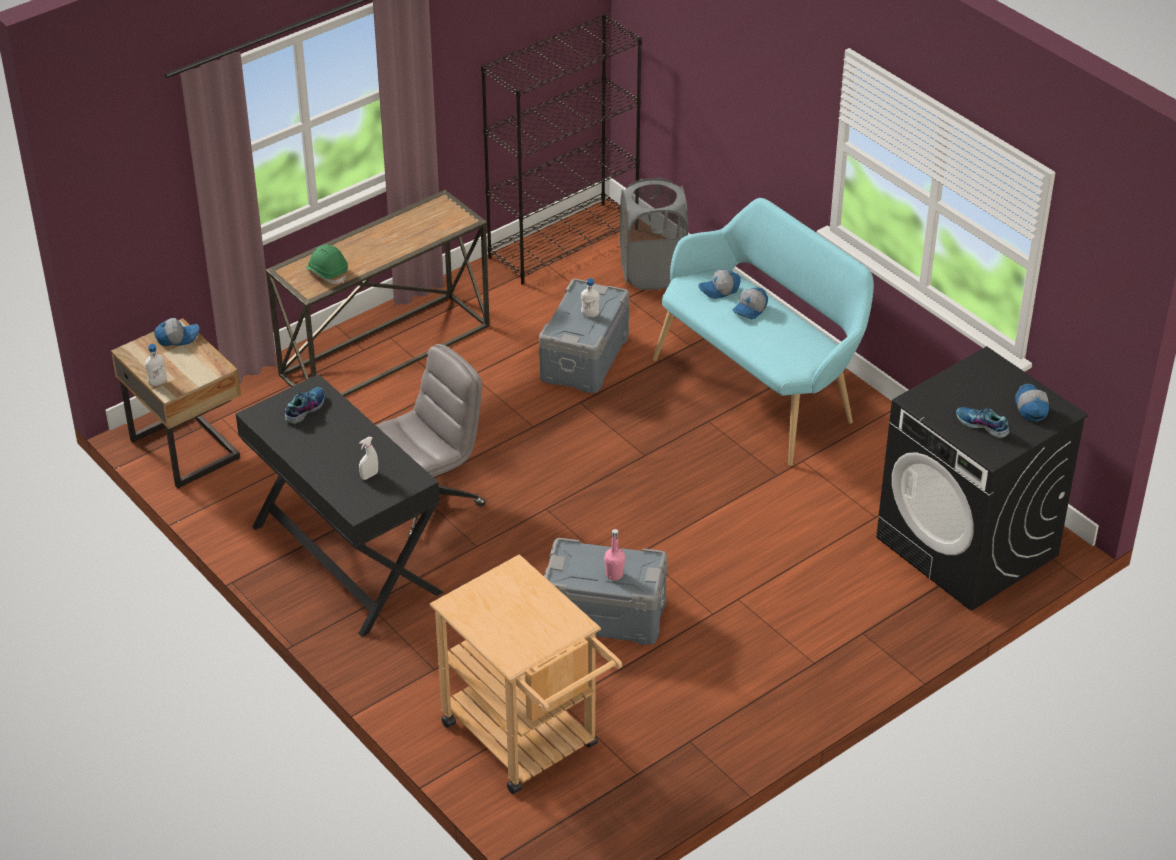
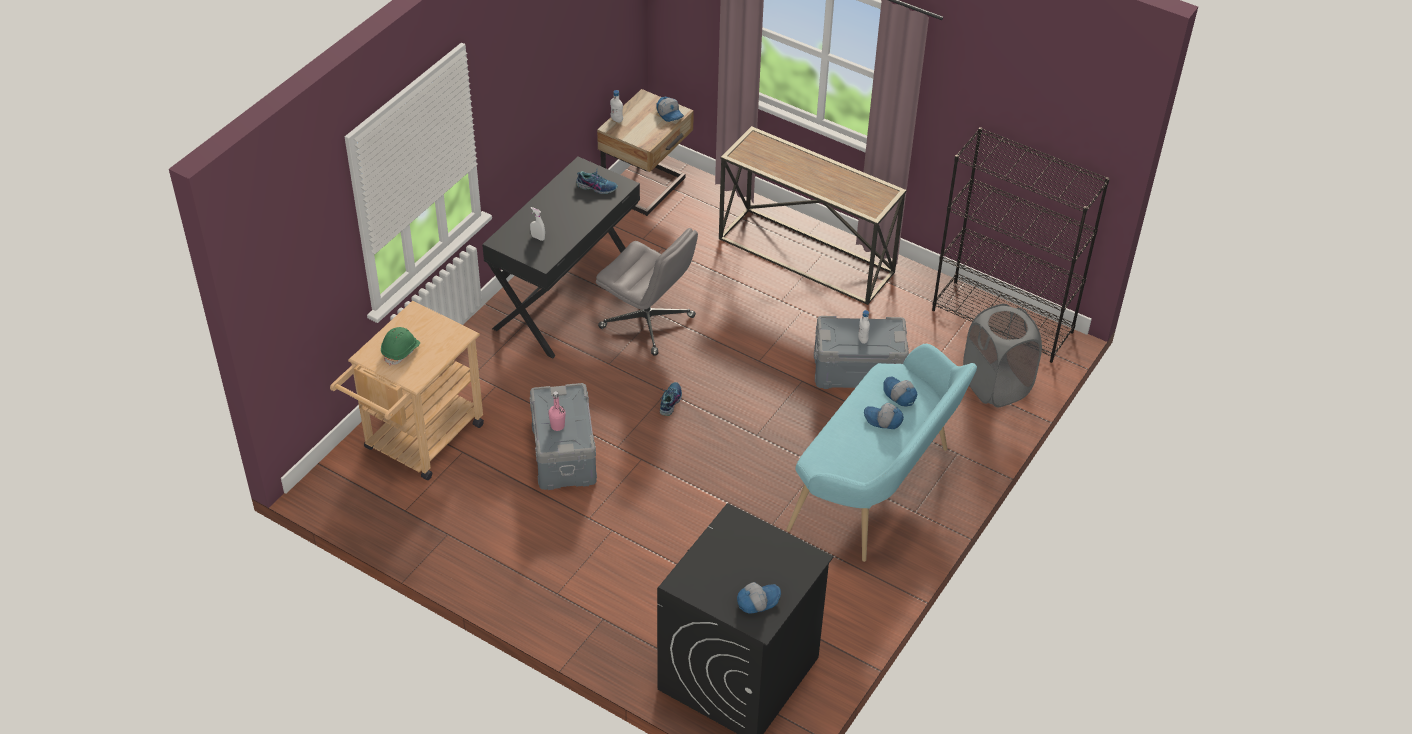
camera: 70 degrees right, 5 degrees up
(327, 272) = (764, 157): green hard hat -> green hard hat (401, 351)
(981, 426) = (716, 569): shoe -> shoe (670, 401)

